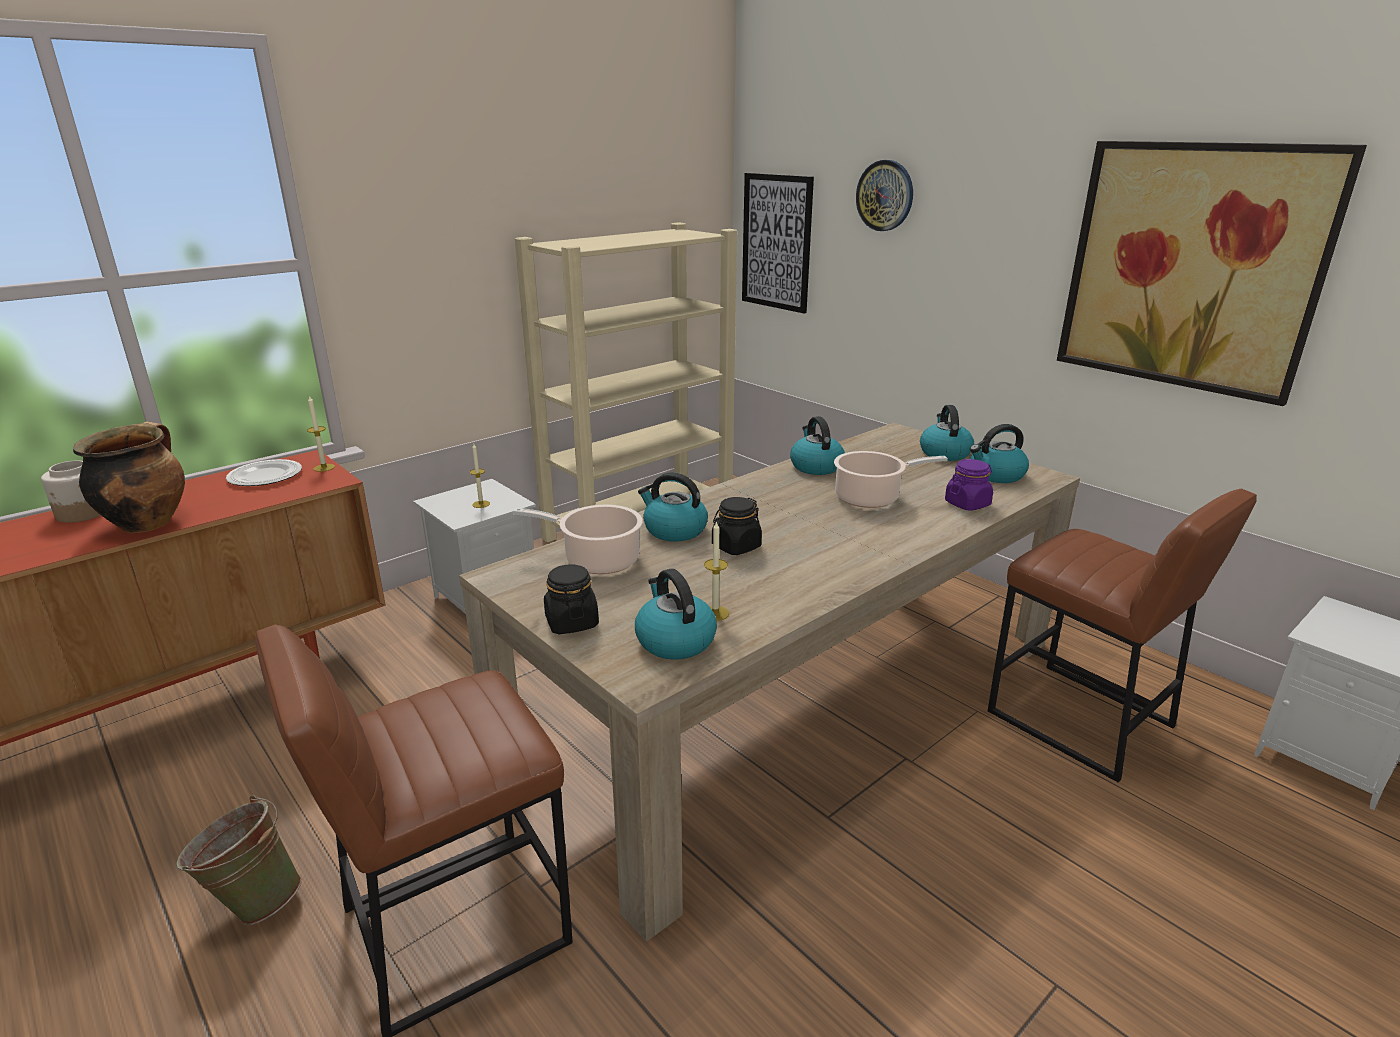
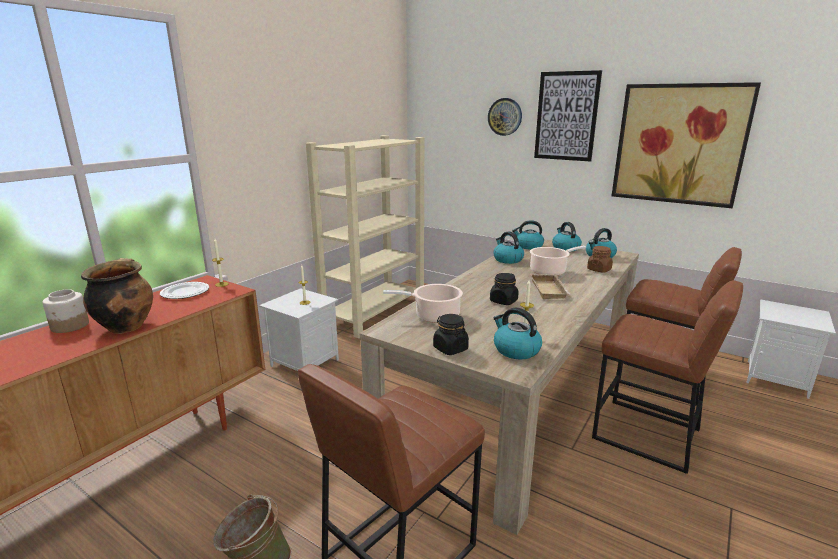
camera: 15 degrees left, 5 degrees down
(674, 530) = (462, 297): kettle -> kettle (528, 246)
(776, 242) = (437, 145): picture -> picture (566, 116)
(837, 535) = (550, 290): none -> beige tray
(967, 504) = (599, 270): purple jar -> brown jar
(984, 819) = (648, 434): none -> brown chair

